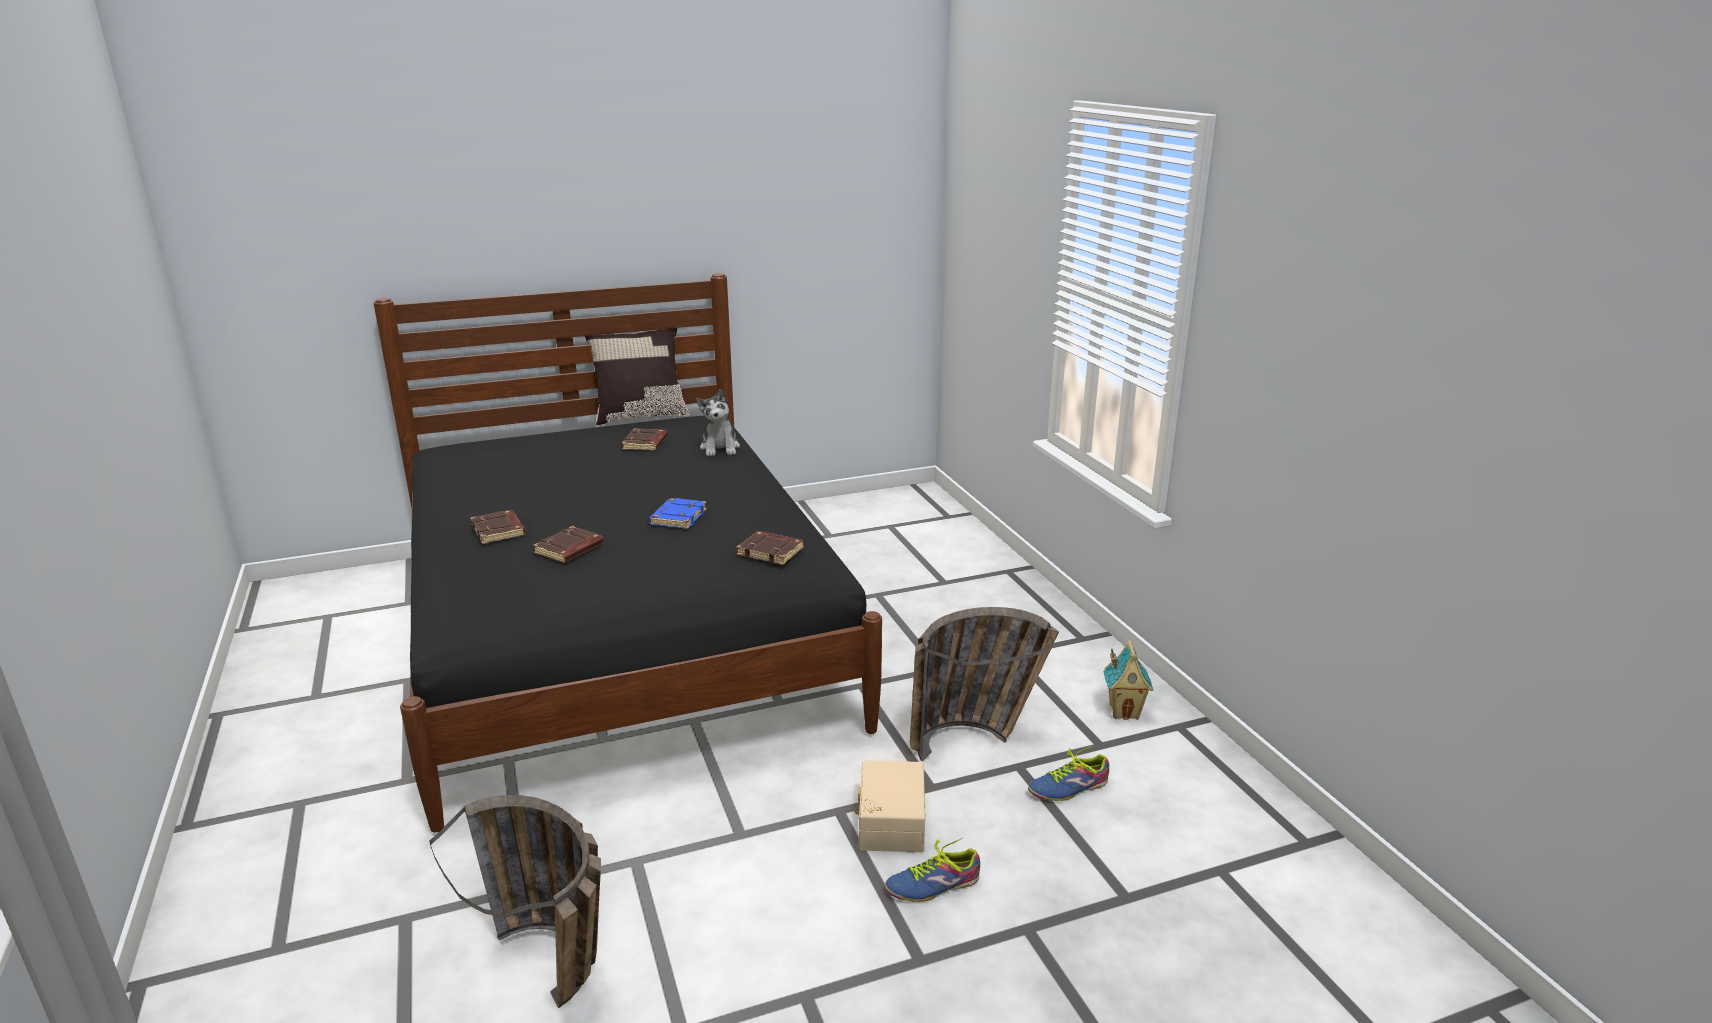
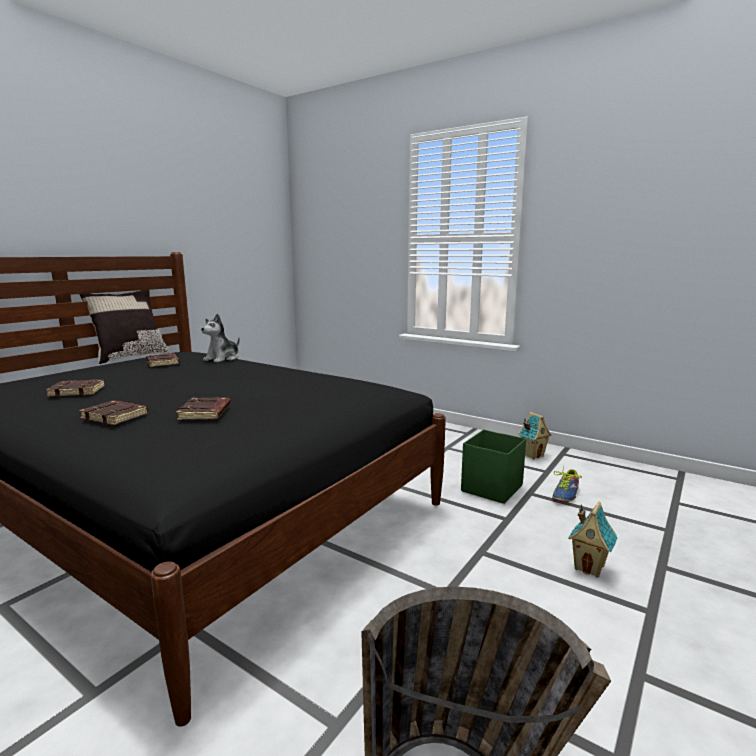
camera: 35 degrees left, 10 degrees down
(678, 517) = (260, 385): blue book -> none
(720, 448) = (223, 359): plush toy -> plush toy turned 75 degrees clockwise
(771, 552) = (358, 387): brown book -> brown book (78, 391)
(889, 821) = (515, 545): beige storage box -> none
(933, 885) = (589, 567): shoe -> toy house
(976, 739) = (491, 488): basket -> green storage box

